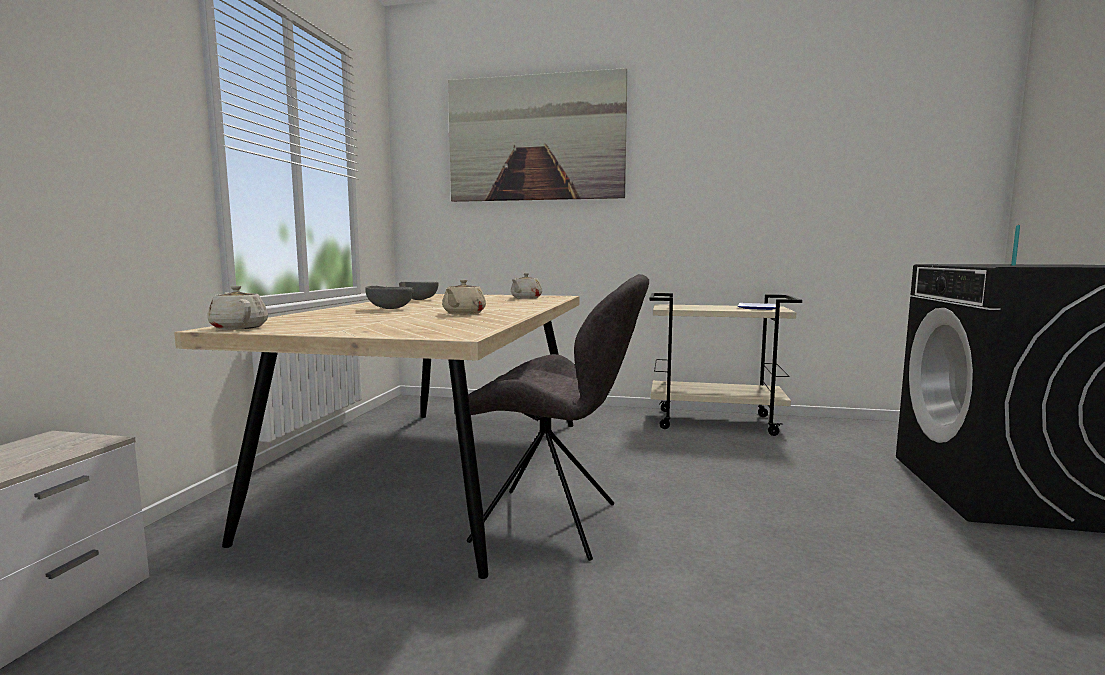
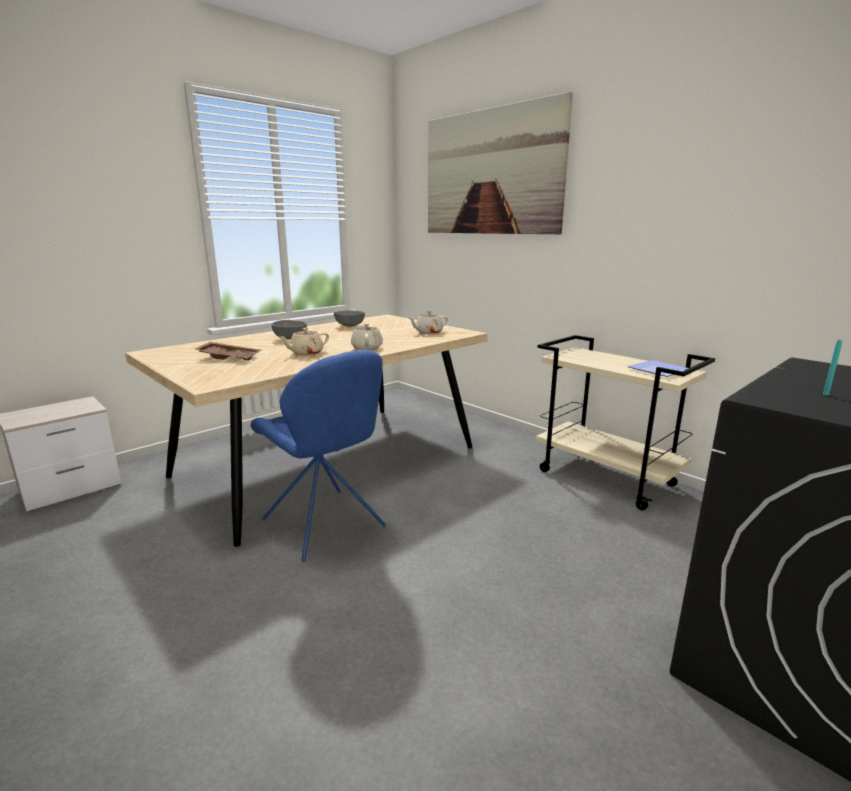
camera: 35 degrees right, 10 degrees up
(239, 327) = (155, 353): beige teapot -> beige teapot (367, 348)
(380, 321) = (230, 357): none -> brown tray
(552, 523) = (325, 525): grey chair -> blue chair

